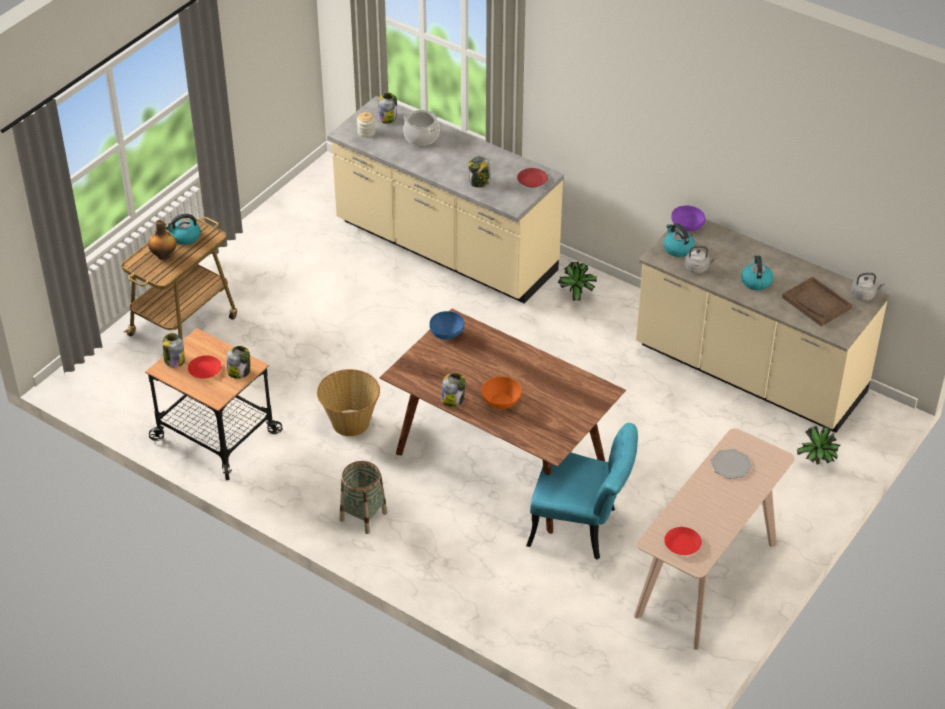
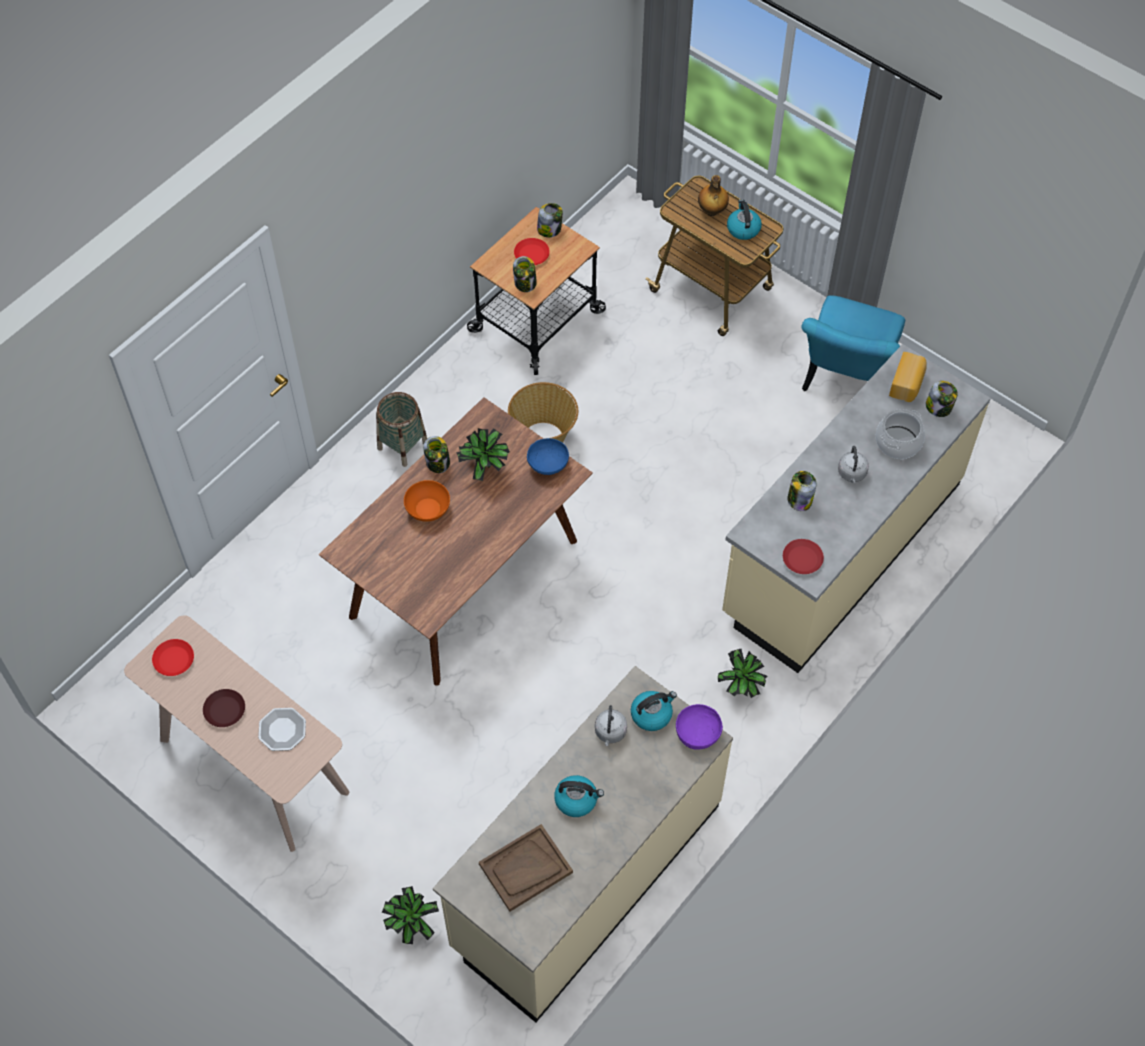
camera: 95 degrees right, 15 degrees up
(366, 132) = (907, 384): jar -> bread
(456, 369) = (486, 470): none -> potted plant
(582, 528) = (351, 649): turquoise chair -> turquoise chair (844, 381)
(722, 503) = (224, 710): none -> brown plate
(864, 295) = (535, 935): grey kettle -> grey kettle (852, 474)

